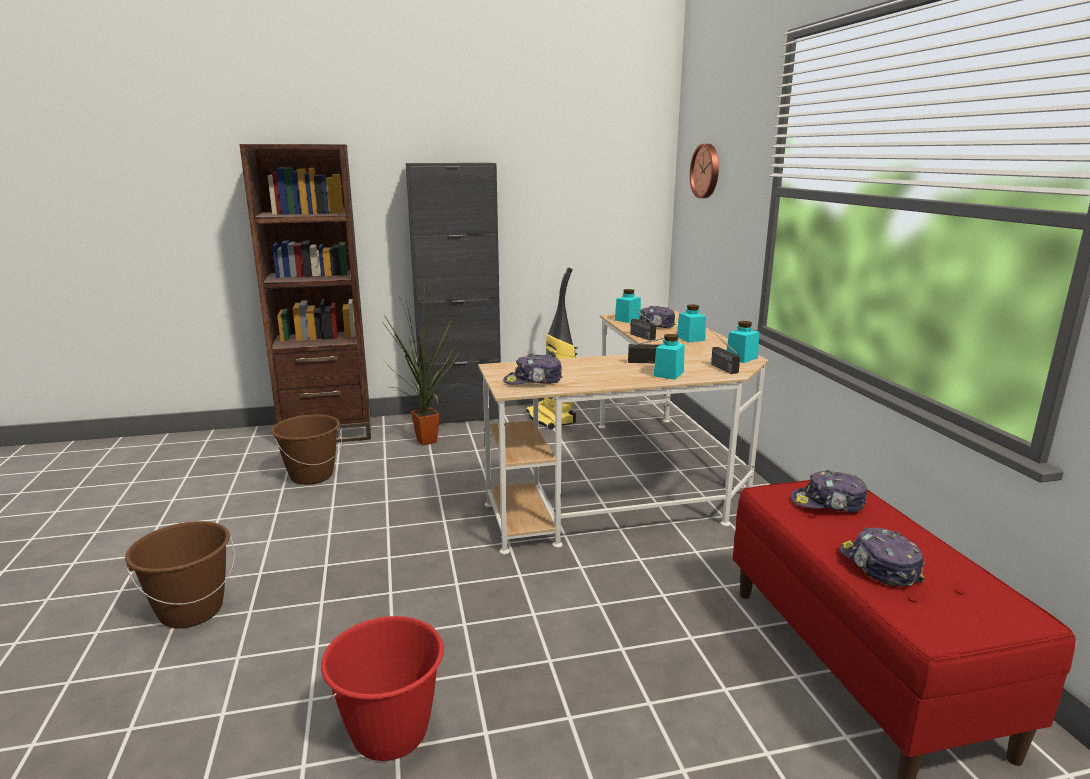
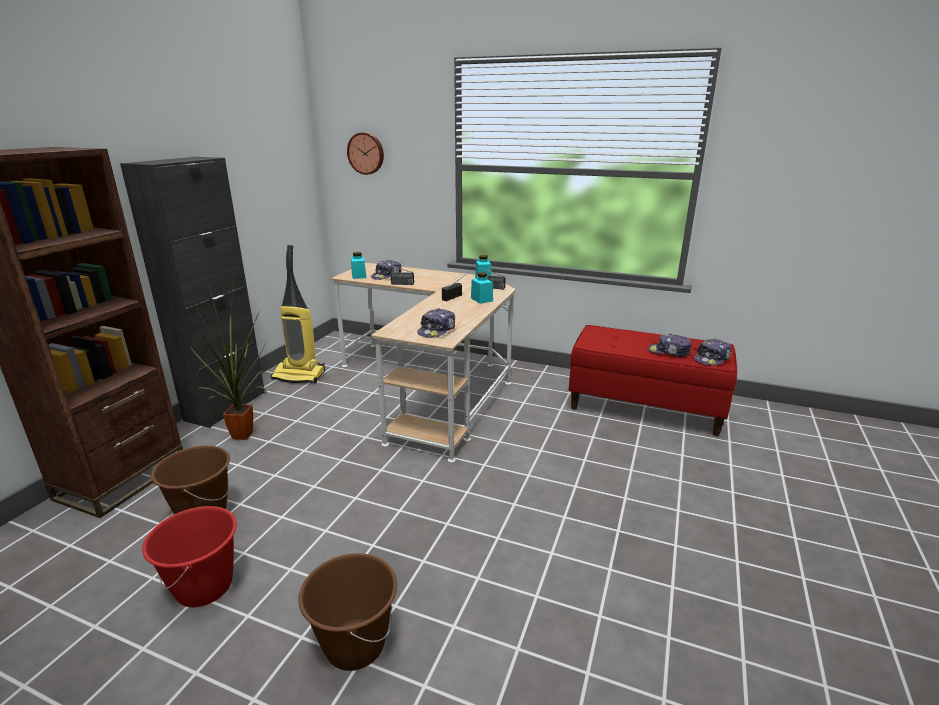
camera: 55 degrees left, 5 degrees up
(390, 733) = (595, 567): red bucket -> red bucket (205, 587)
(690, 338) = (428, 277): turquoise jar -> none
(828, 503) = (608, 338): cap -> cap (712, 359)

